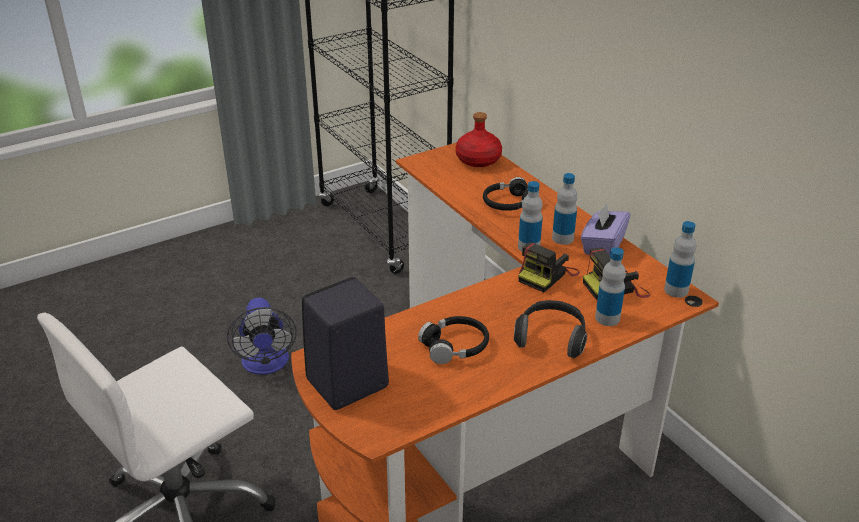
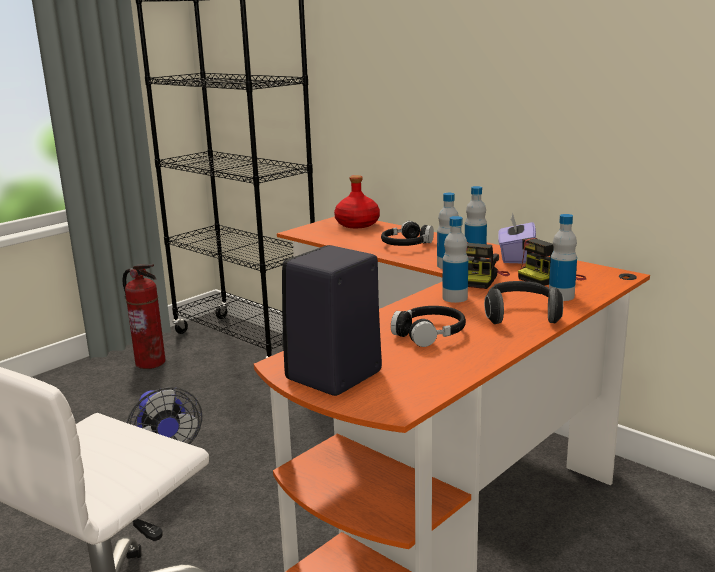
camera: 15 degrees left, 15 degrees down
(289, 238) = (151, 362): none -> fire extinguisher
(676, 290) = (606, 272): bottle -> bottle (455, 298)

